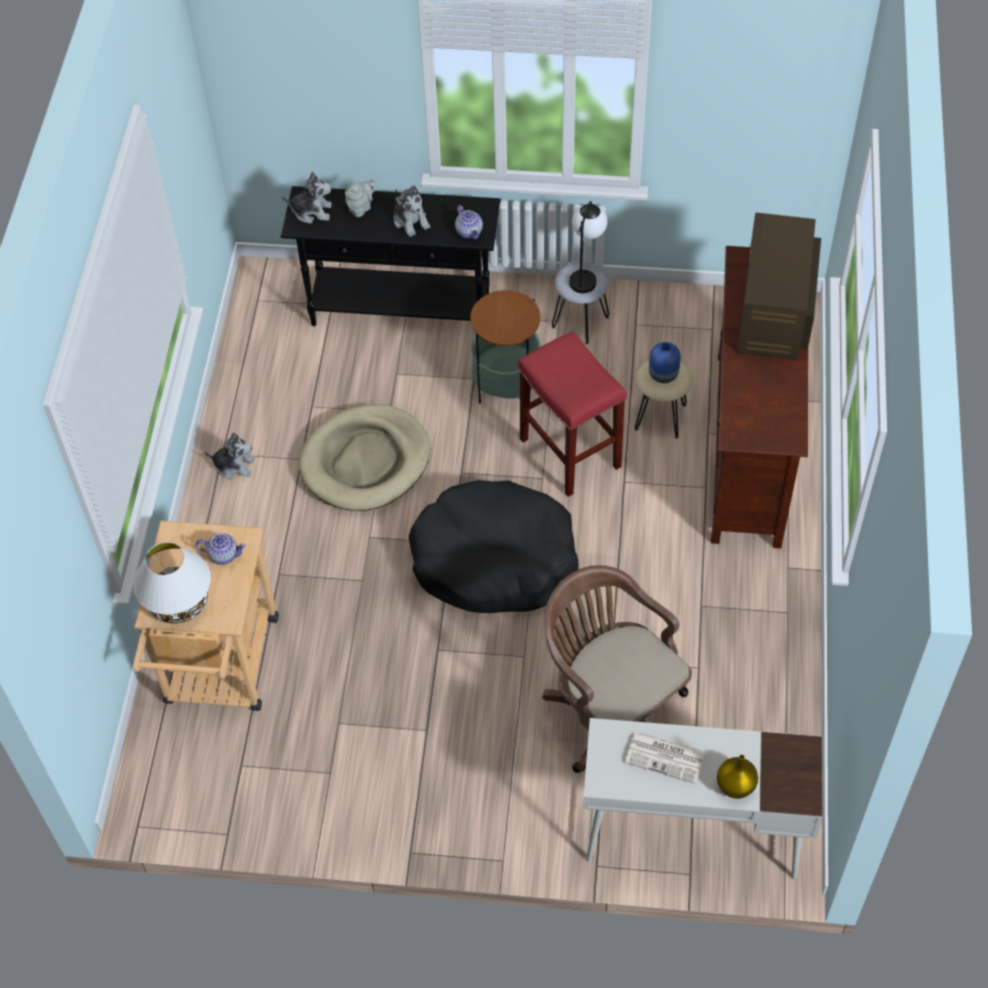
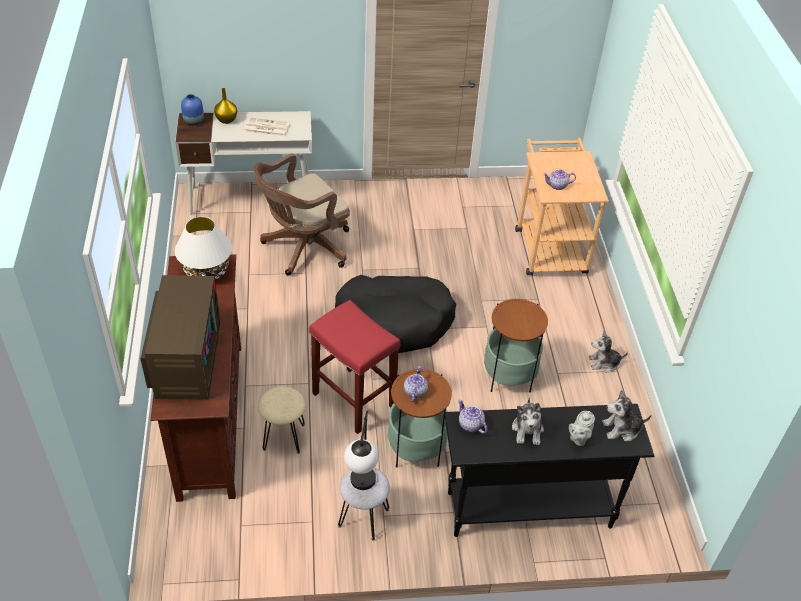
camera: 165 degrees right, 10 degrees down
(178, 602) = (571, 162): white table lamp -> white table lamp (207, 271)
(365, 461) = (508, 376): beige dog bed -> side table
(411, 220) = (527, 430): plush toy -> plush toy turned 135 degrees counterclockwise
(512, 318) = (415, 391): none -> teapot
(610, 710) = (303, 248): brown office chair -> brown office chair turned 105 degrees clockwise
(663, 374) = (282, 401): blue vase -> blue vase (194, 121)

